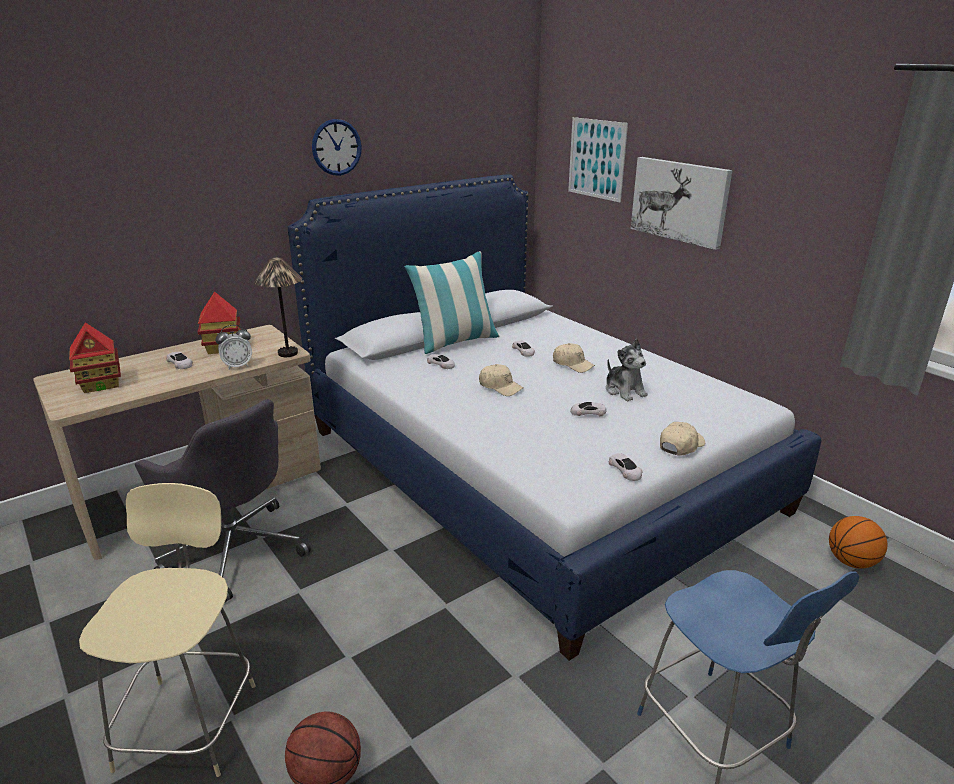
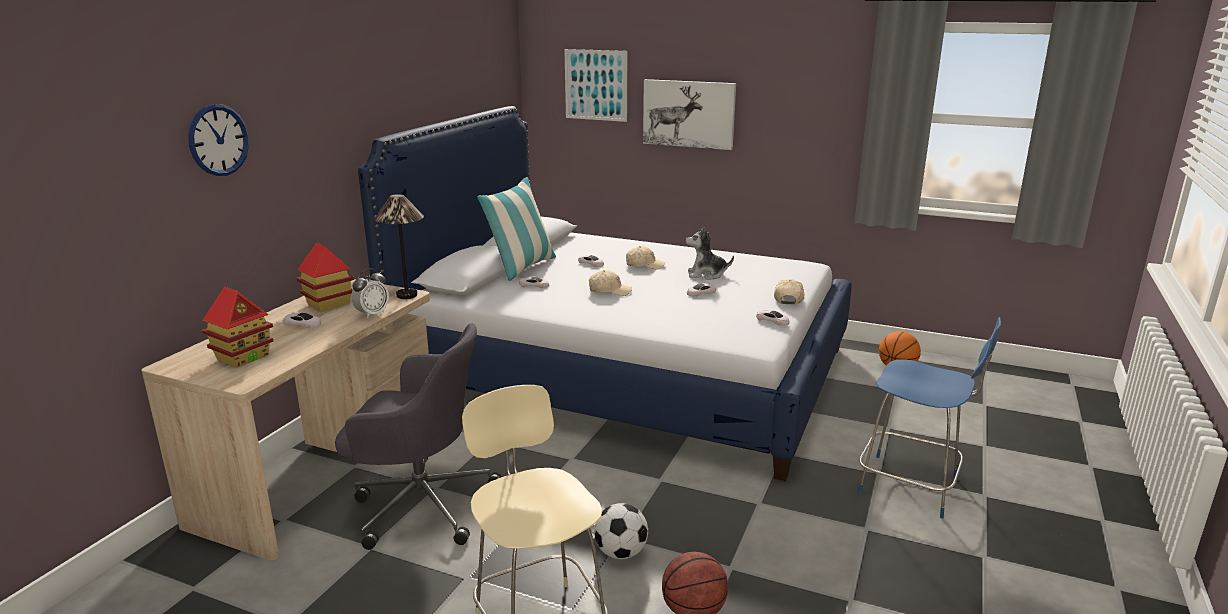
camera: 30 degrees left, 5 degrees down
(331, 673) = (621, 553): none -> football
(336, 147) = (385, 85): wall clock -> wall clock (218, 140)
(624, 391) = (706, 274): plush toy -> plush toy turned 150 degrees clockwise

